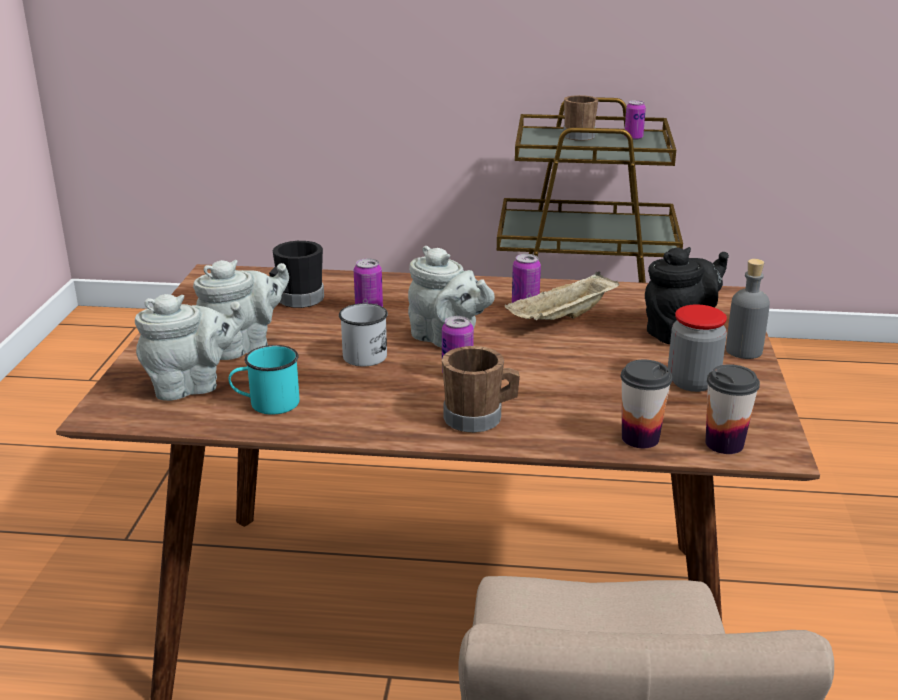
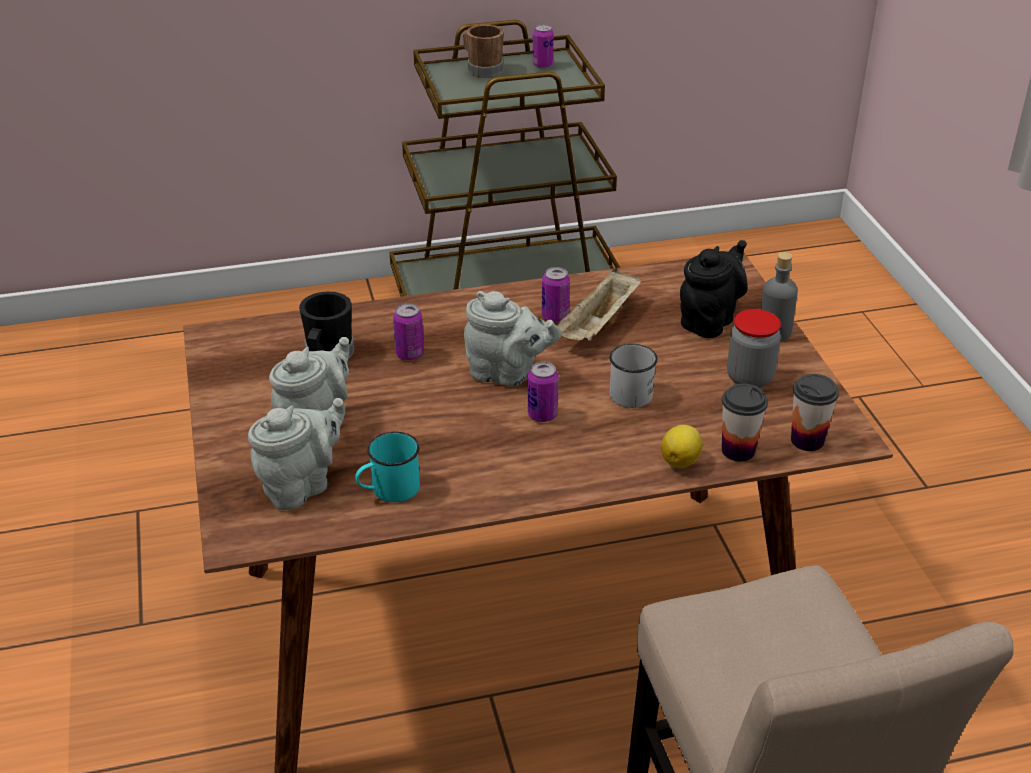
camera: 20 degrees left, 10 degrees up
(368, 353) = (443, 408): white mug -> white mug (630, 390)
(479, 418) = (592, 461): brown mug -> none
(572, 435) = (681, 460): none -> lemon

